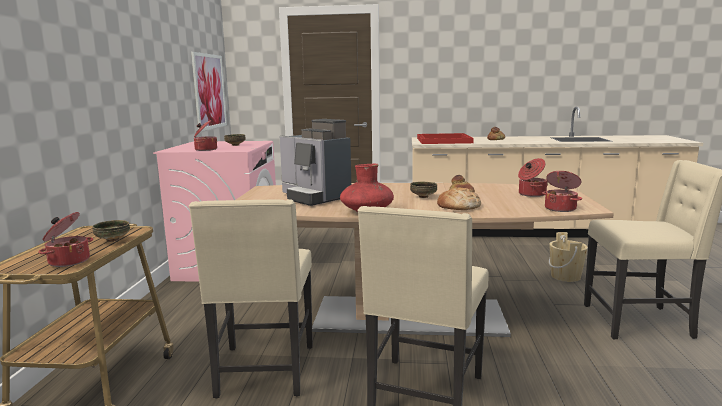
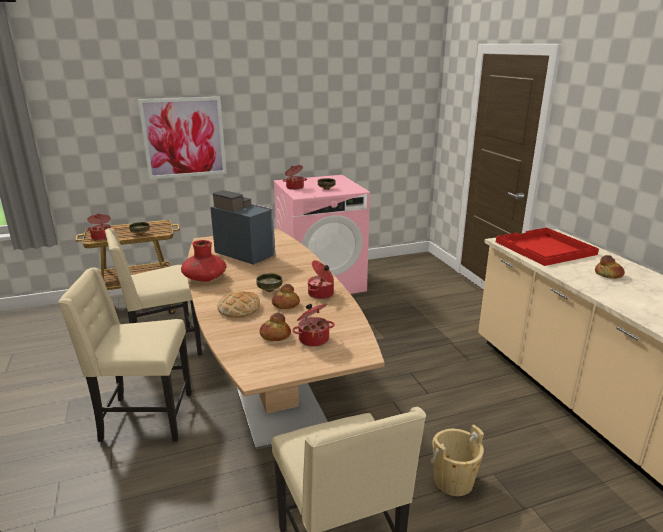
camera: 65 degrees right, 10 degrees up
(209, 91) = (391, 130): picture -> picture (184, 138)
(314, 197) = (245, 253): coffee machine -> coffee machine turned 105 degrees clockwise
(520, 201) = (275, 335): none -> bread
(561, 208) = (248, 359): cooking pot -> cooking pot (321, 294)

